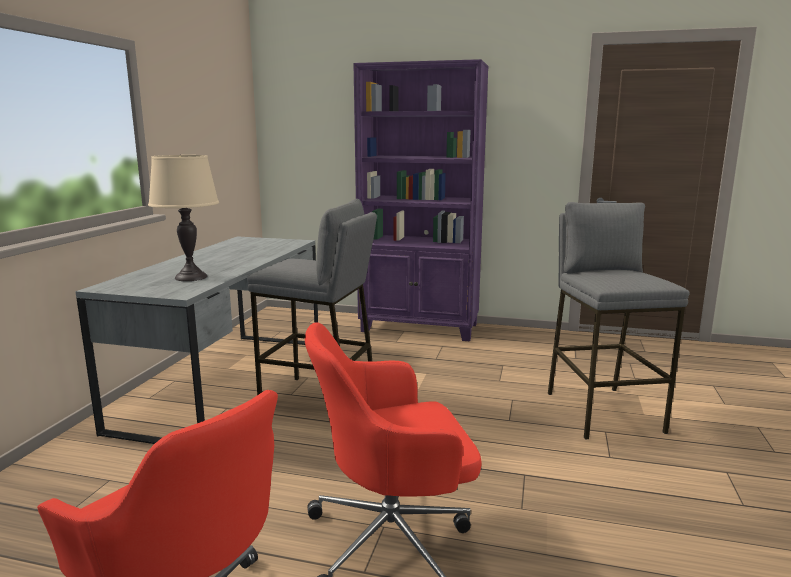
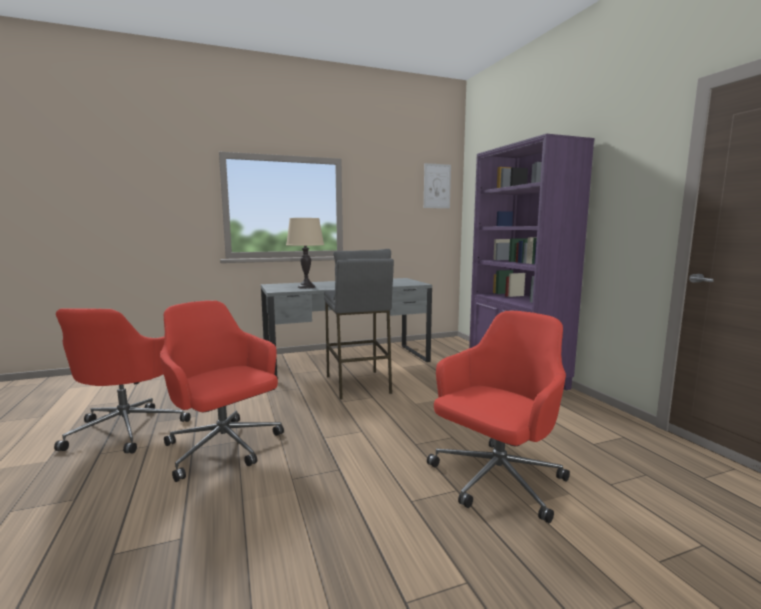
camera: 55 degrees right, 5 degrees down
(234, 94) = (437, 186): none -> picture
(602, 411) = (496, 481): grey stool -> red office chair

